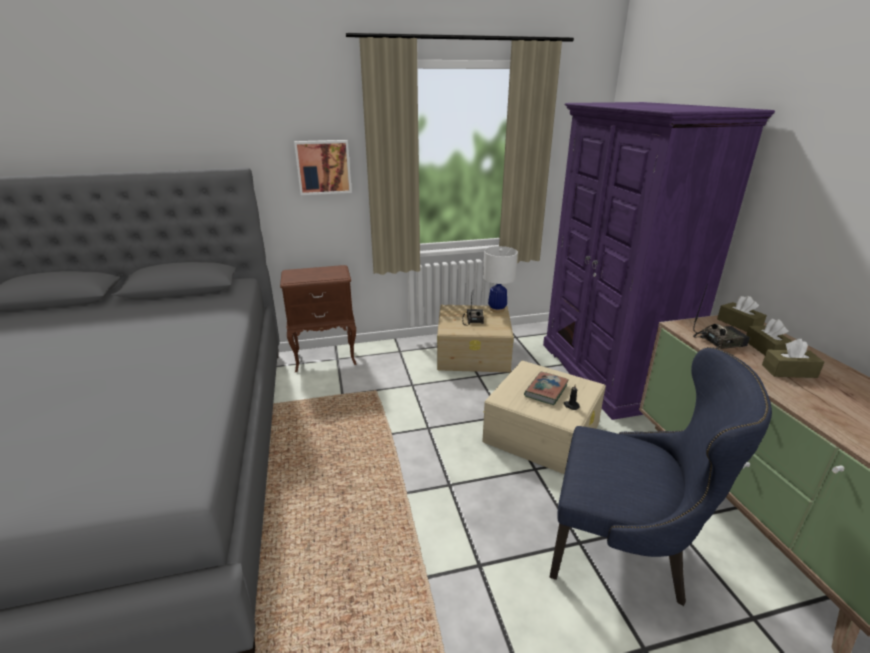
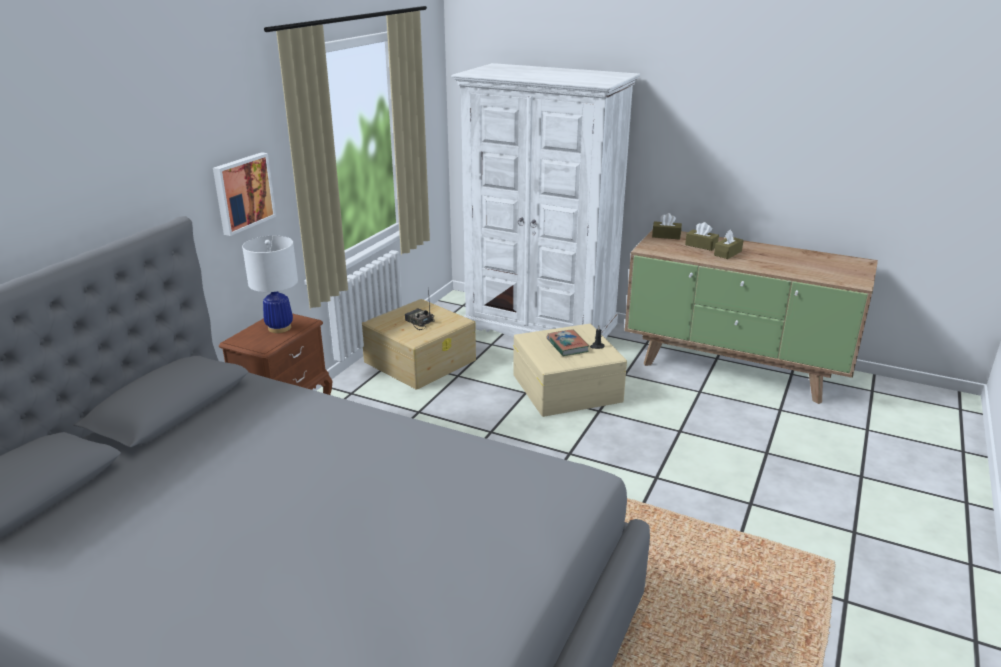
camera: 50 degrees left, 0 degrees up
(497, 309) = (420, 304): white table lamp -> white table lamp (279, 328)
(606, 373) = (540, 325): purple wardrobe -> white wardrobe
(623, 551) = (702, 420): blue chair -> none
(719, 341) = (676, 250): radio -> none

